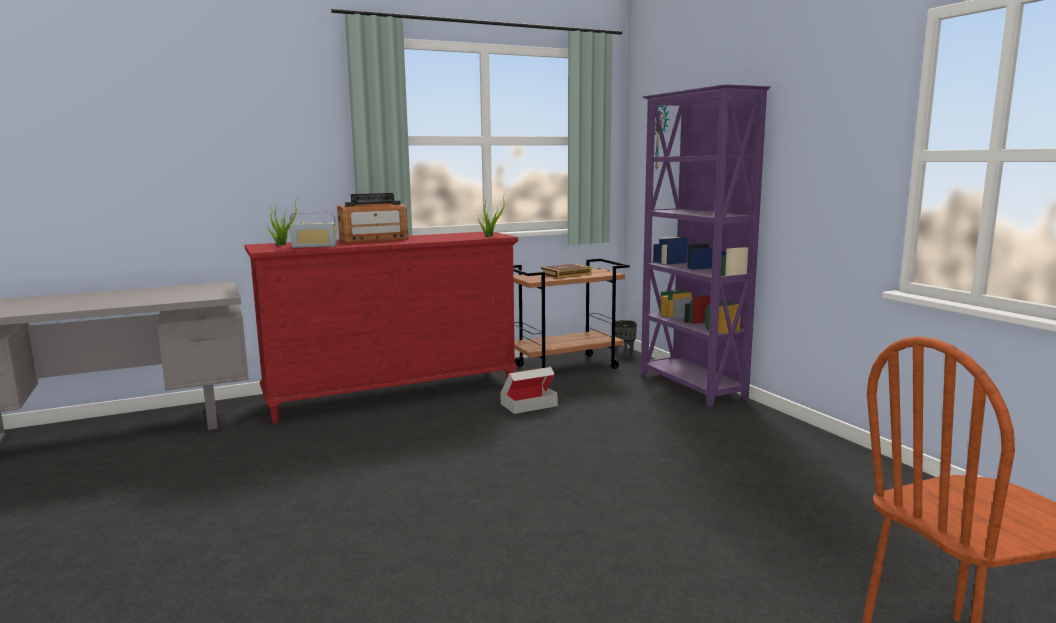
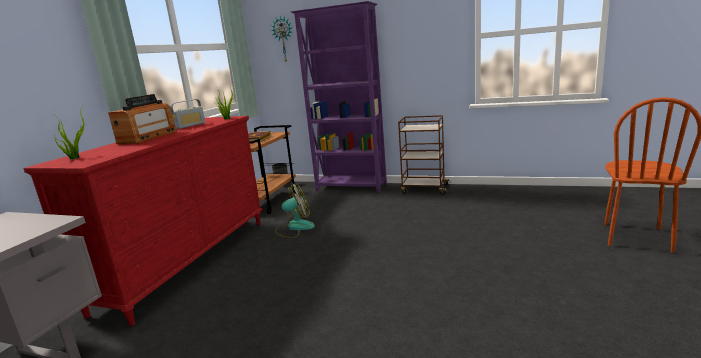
camera: 45 degrees left, 5 degrees up
(314, 246) = (120, 151): radio -> radio (190, 125)
(529, 405) = (294, 228): cardboard box -> fan
(782, 427) = (424, 189): none -> brown cart

